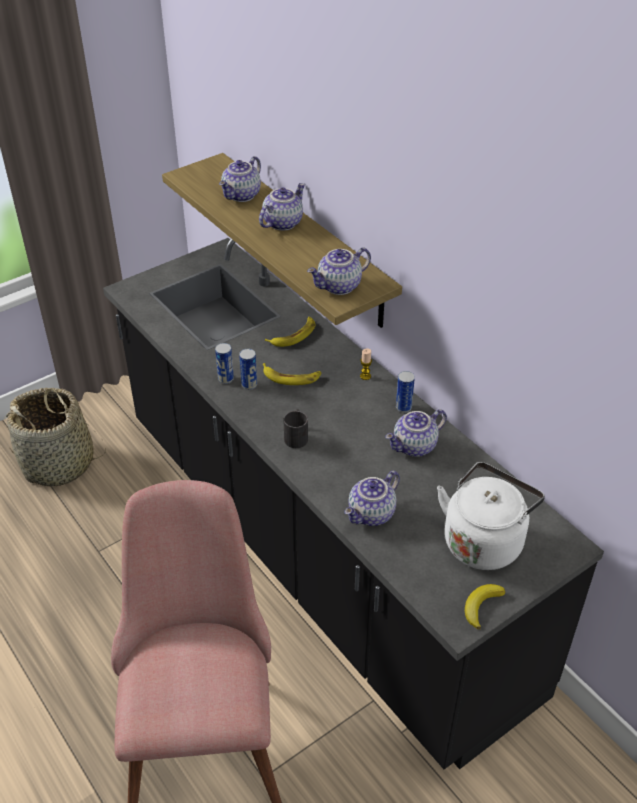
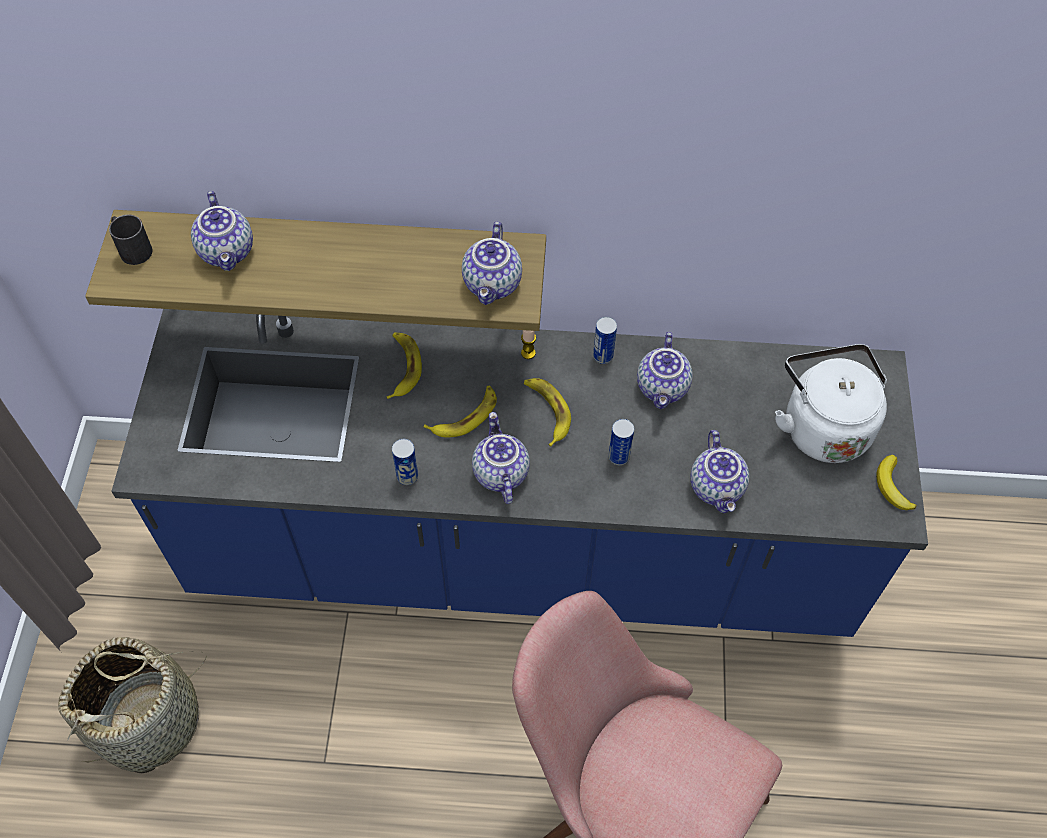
camera: 50 degrees left, 15 degrees up
(249, 384) = (438, 461): can -> can (619, 457)
(282, 222) = (324, 252): teapot -> teapot (499, 473)
(296, 435) = (555, 473): black mug -> black mug (132, 248)
(318, 551) = (521, 554): black counter -> blue counter
(334, 407) = (547, 411): none -> banana

